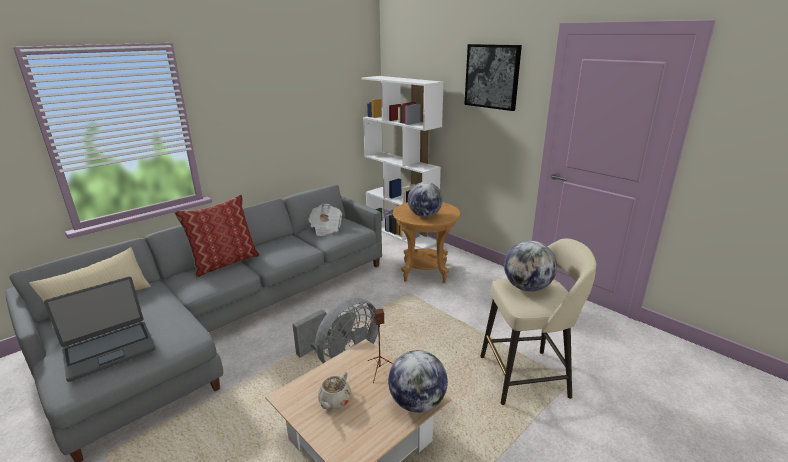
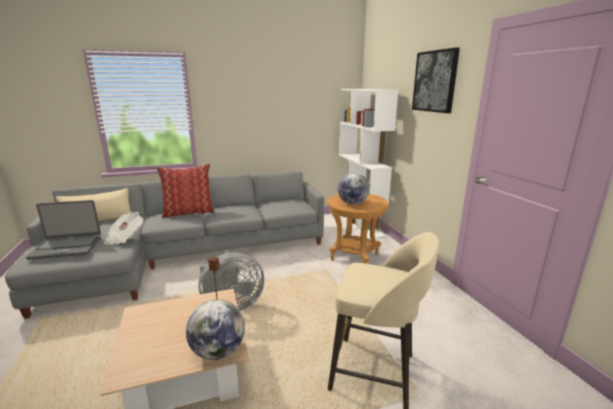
camera: 25 degrees right, 5 degrees down
(325, 228) = (278, 203): newspaper -> newspaper (124, 237)
(334, 401) = (162, 327): beige teapot -> none
(527, 287) = (374, 275): globe -> none

